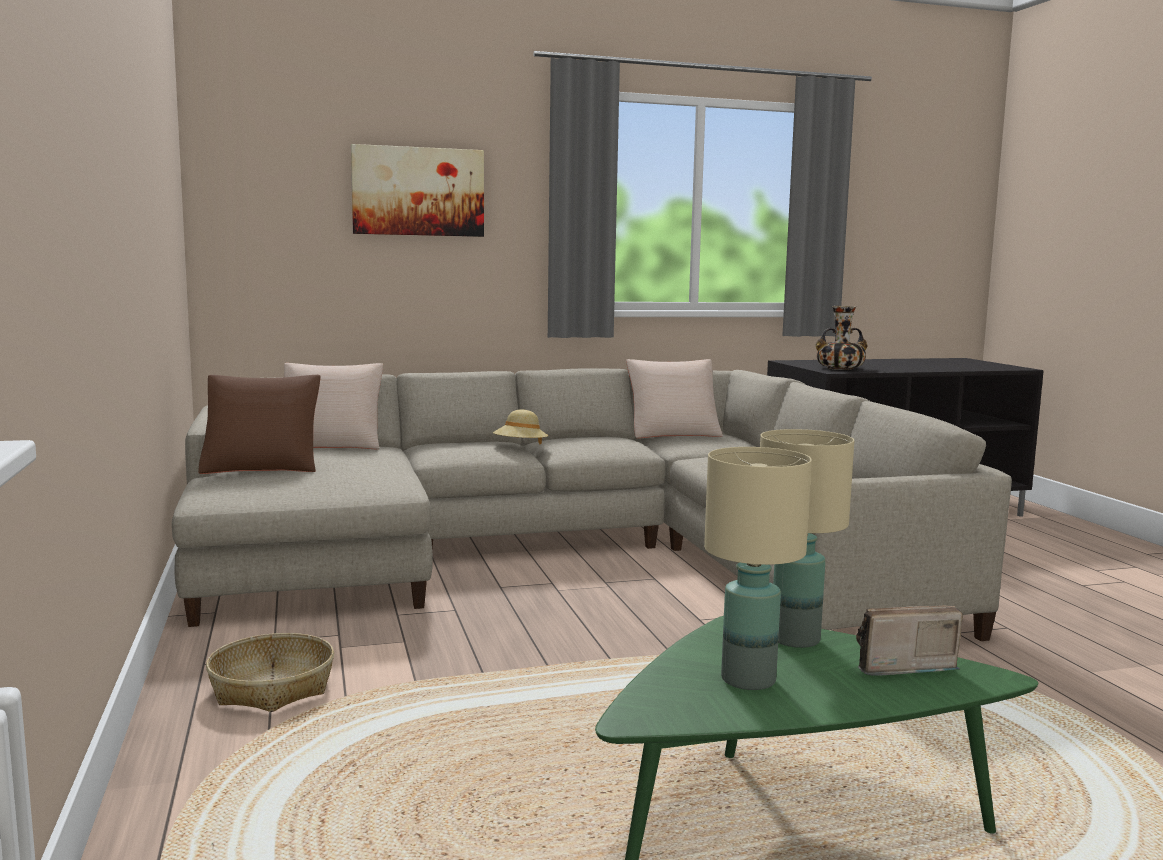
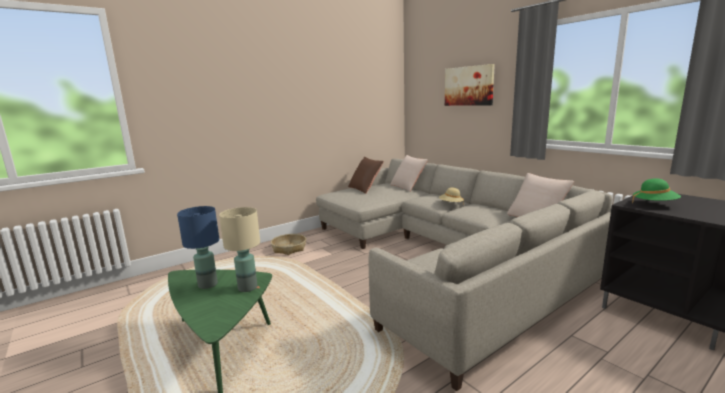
camera: 70 degrees right, 5 degrees up
(747, 680) = (207, 284): beige table lamp -> blue table lamp
(839, 368) = (654, 204): vase -> green hat
(897, 665) = (223, 309): radio -> none

